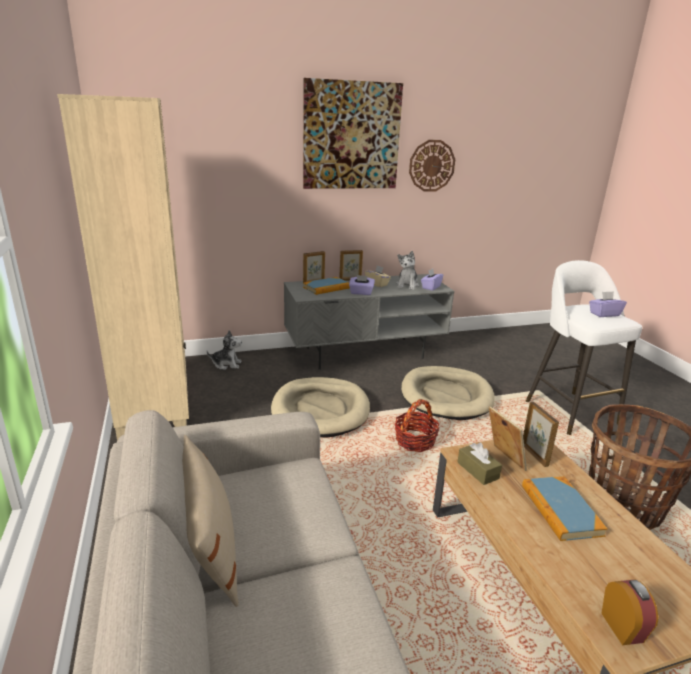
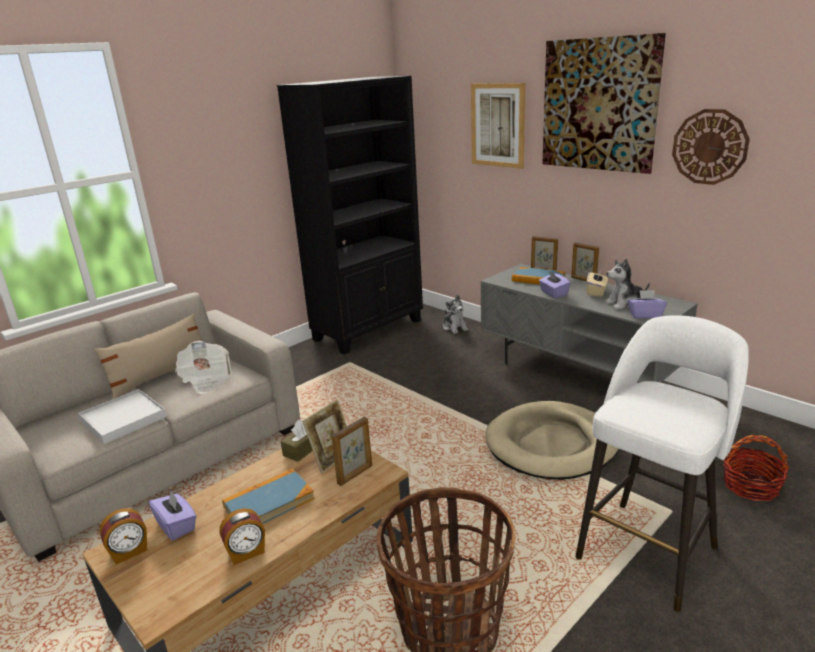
camera: 65 degrees right, 0 degrees up
(156, 402) = (369, 330): beige bookcase -> black bookcase
(249, 155) = (497, 125): none -> picture
(279, 499) = (206, 380): none -> newspaper
(320, 410) = (433, 389): beige dog bed -> none
(321, 595) = (124, 419): none -> white tray
(415, 441) = (436, 450): basket -> basket (750, 486)
(604, 314) = (673, 412): purple tissue box -> purple tissue box (176, 526)
(634, 539) = (246, 553): none -> alarm clock

